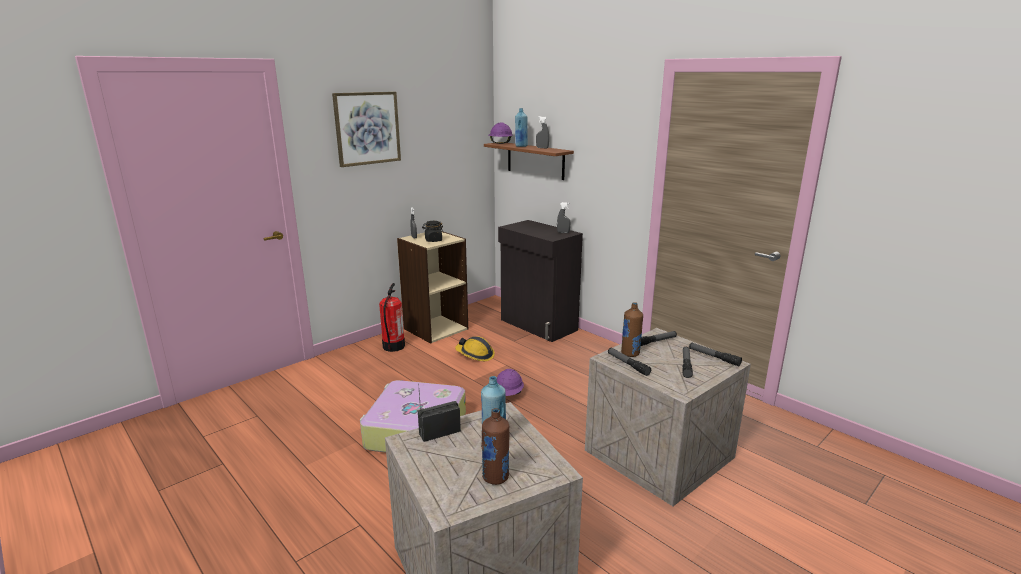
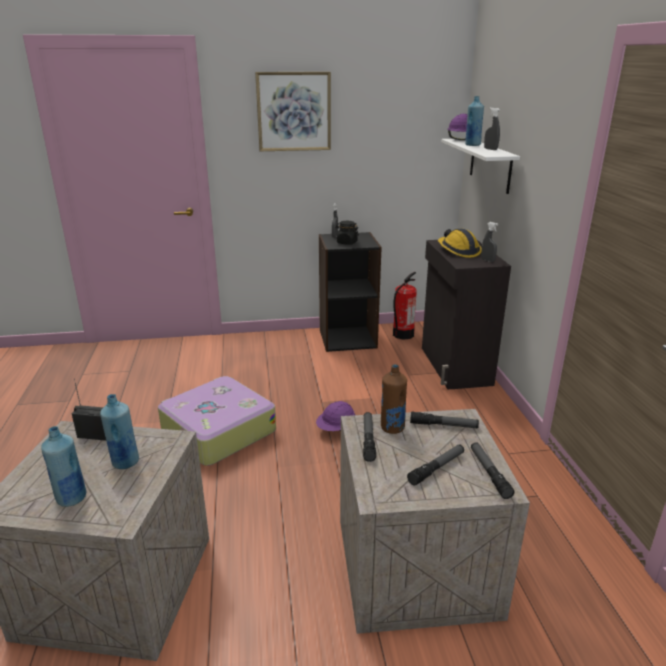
camera: 35 degrees right, 5 degrees up
(393, 346) = (291, 345): fire extinguisher -> fire extinguisher (402, 334)
(435, 328) = (347, 338): beige bookcase -> black bookcase
(475, 354) = (353, 376): hard hat -> hard hat (458, 251)
(495, 477) = (71, 498): brown bottle -> blue bottle
(535, 160) = (490, 165): brown shelf -> white shelf

